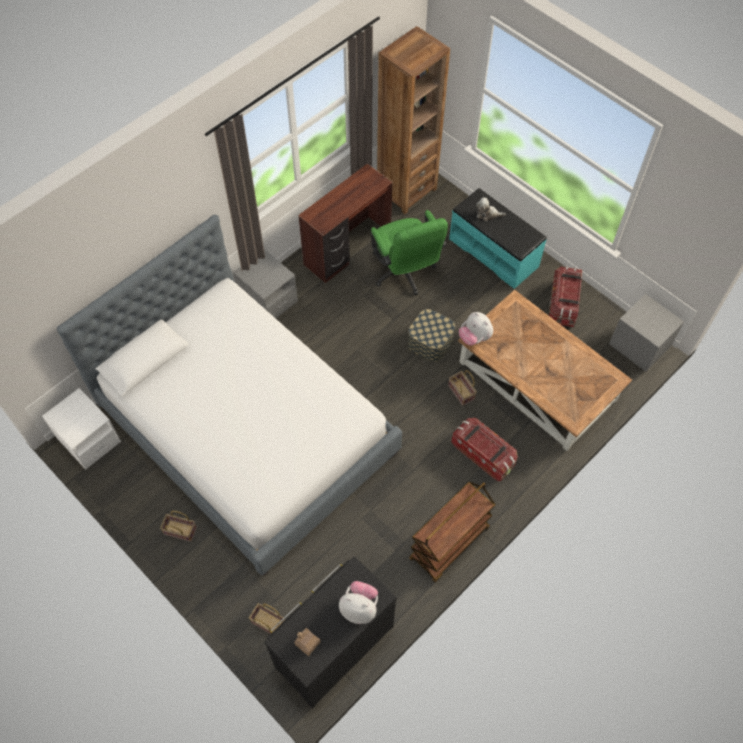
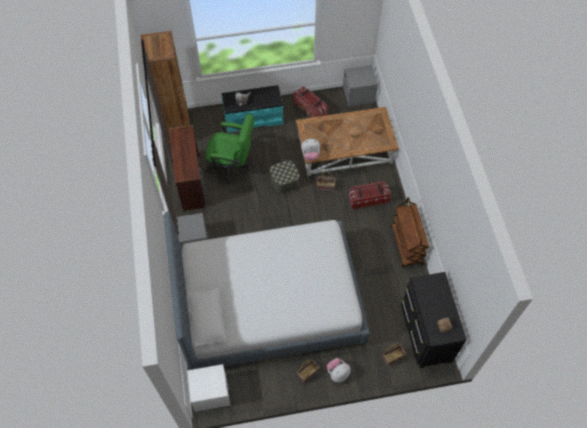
camera: 55 degrees left, 0 degrees up
(359, 608) = (440, 291): plush toy -> plush toy (337, 373)

